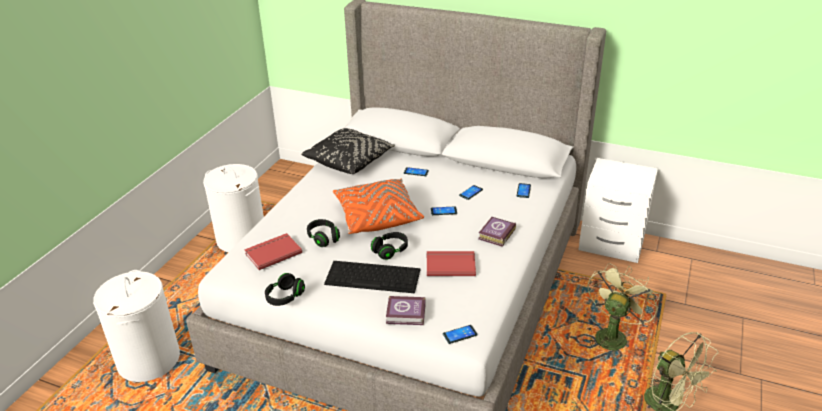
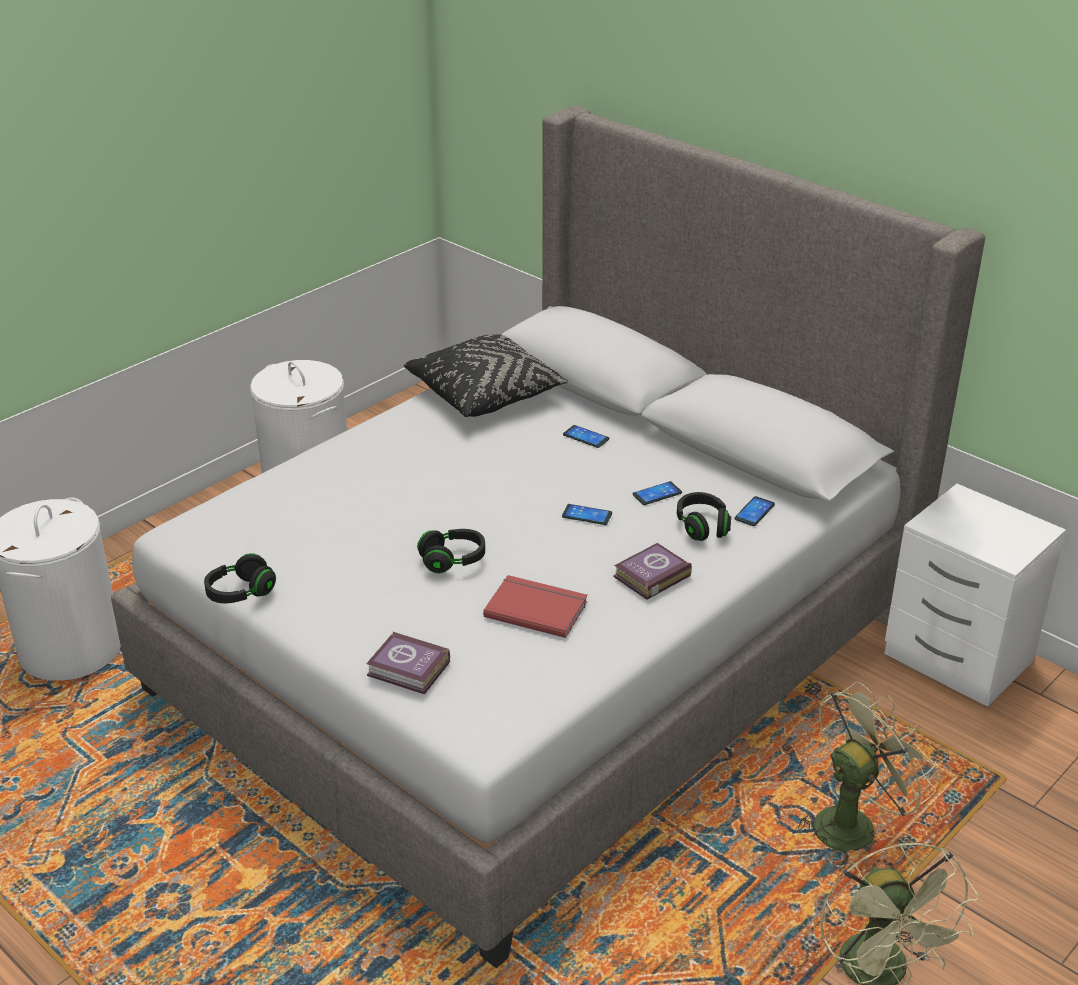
camera: 20 degrees right, 0 degrees up
(272, 252) = (264, 517): red book -> none
(323, 238) = (357, 513): black headphones -> black headphones (702, 526)
(374, 276) = (397, 595): keyboard -> none
(377, 216) = (468, 498): orange pillow -> none
(460, 334) = (473, 726): phone -> none

